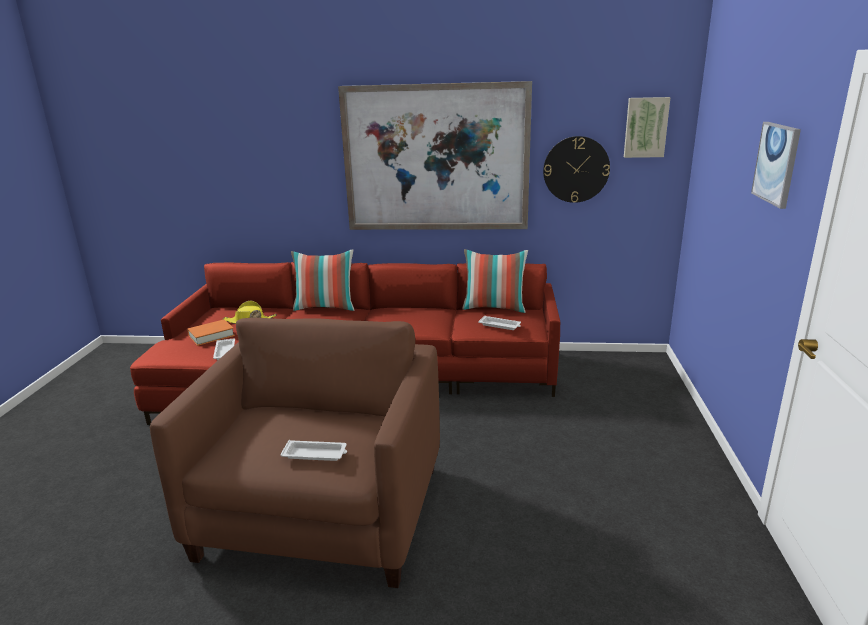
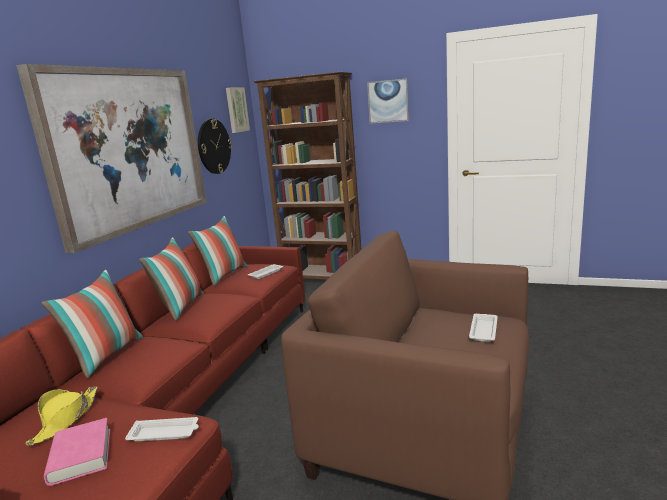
camera: 75 degrees left, 5 degrees down
(211, 336) = (81, 456): orange book -> pink book
(407, 308) = (180, 307): none -> pillow
(662, 392) = (323, 280): none -> brown bookcase

